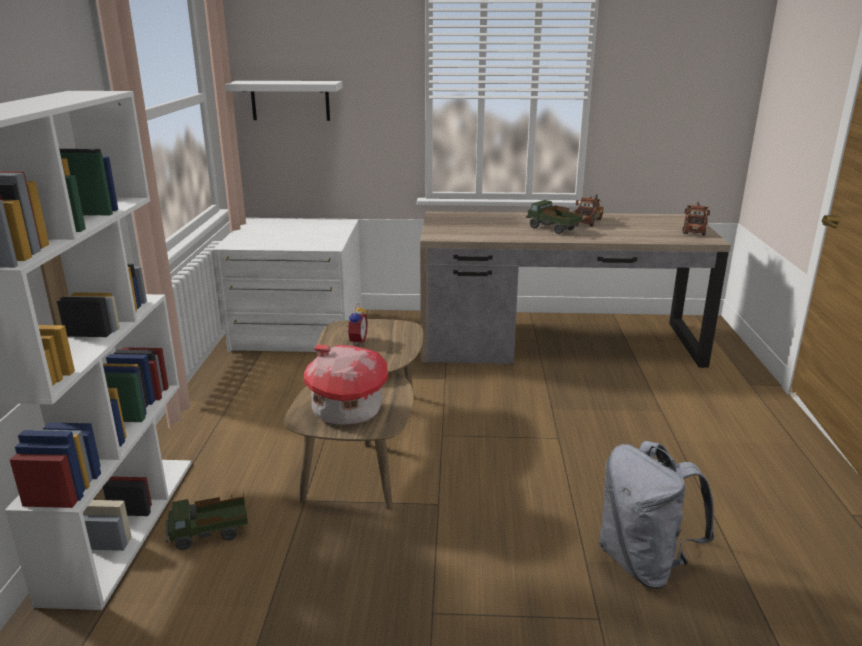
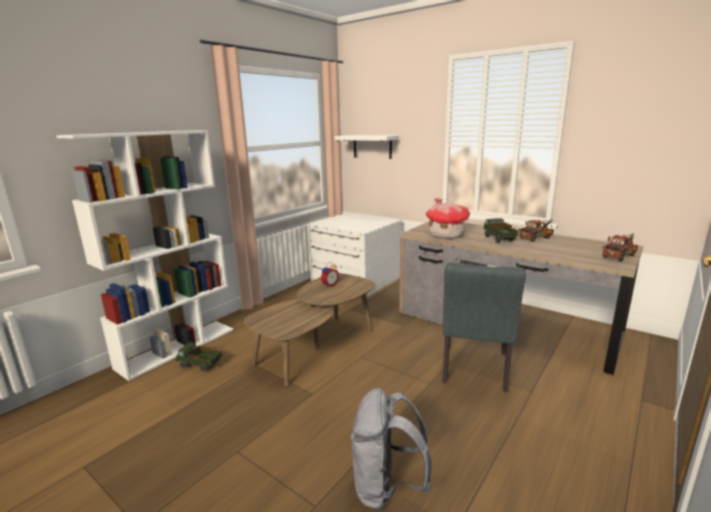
camera: 35 degrees right, 5 degrees down
(345, 411) = (279, 319): toy house -> toy house (445, 235)
(587, 407) = (474, 371): none -> grey chair

